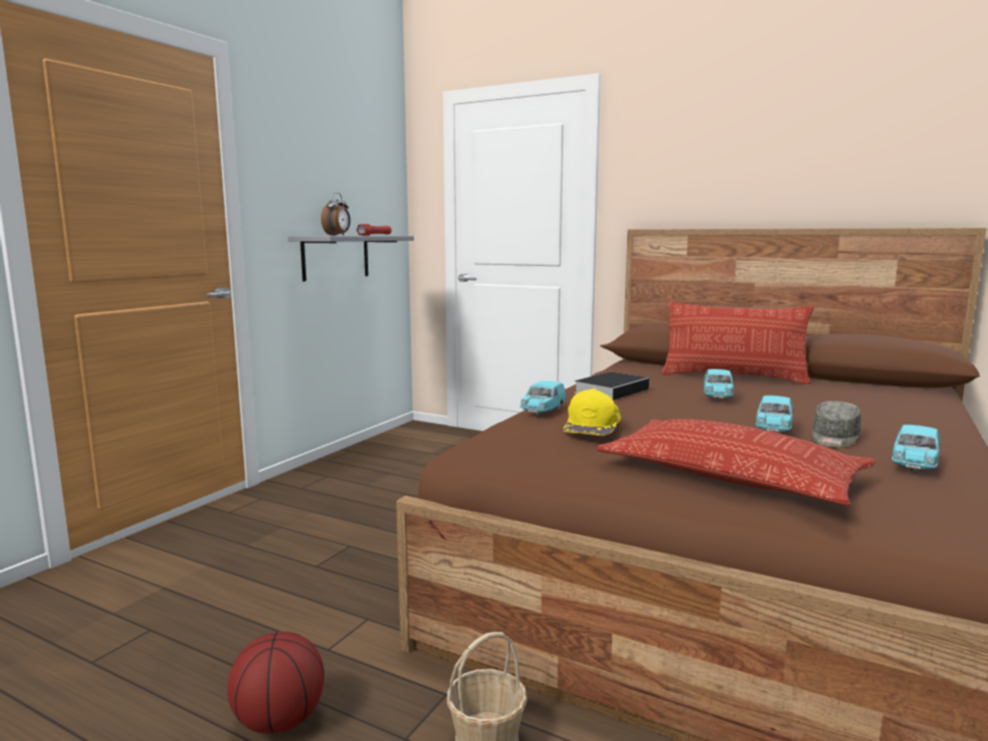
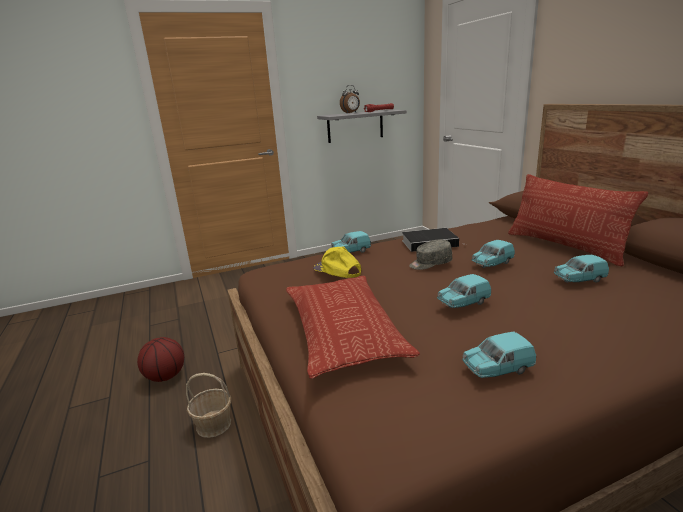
camera: 40 degrees right, 10 degrees up
(593, 425) = (337, 270): yellow cap -> yellow cap turned 75 degrees clockwise
(805, 398) = (579, 280): none -> turquoise toy car
(834, 438) = (495, 324): grey cap -> grey cap (430, 263)

